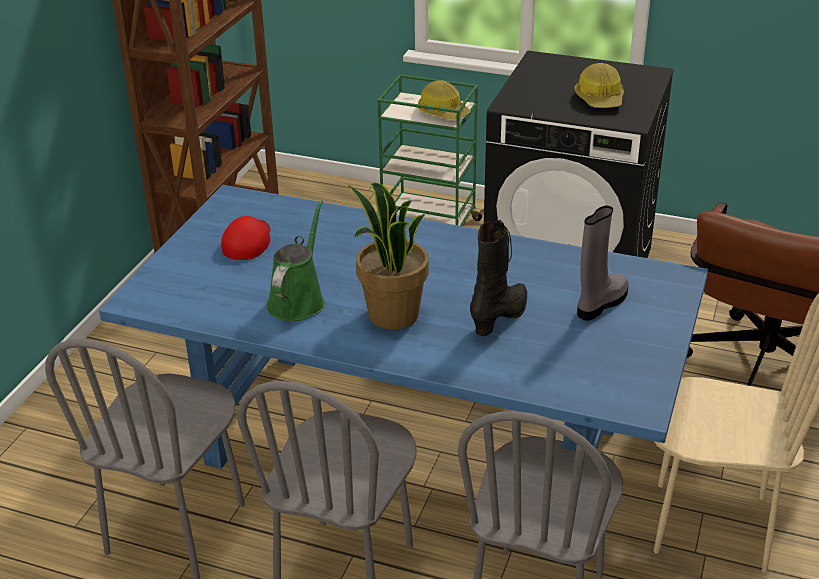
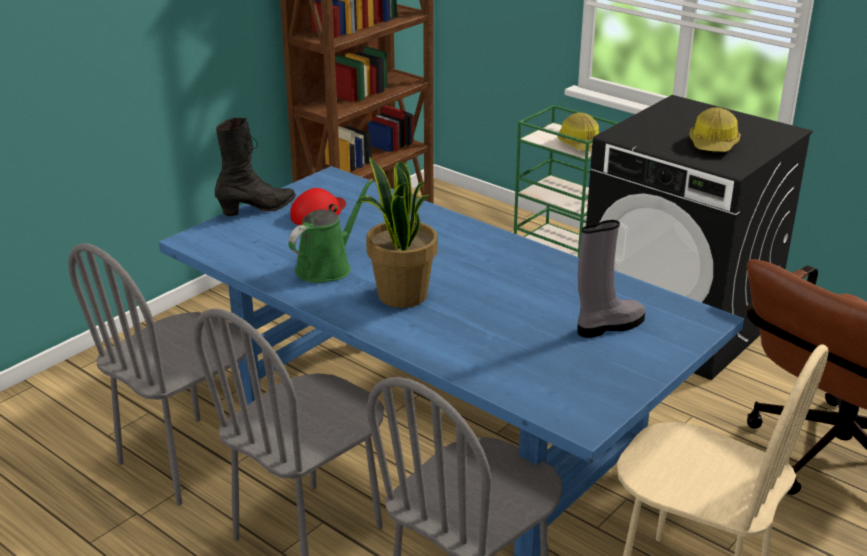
camera: 20 degrees right, 5 degrees down
(501, 317) = (501, 317): black boot -> black boot (258, 209)

